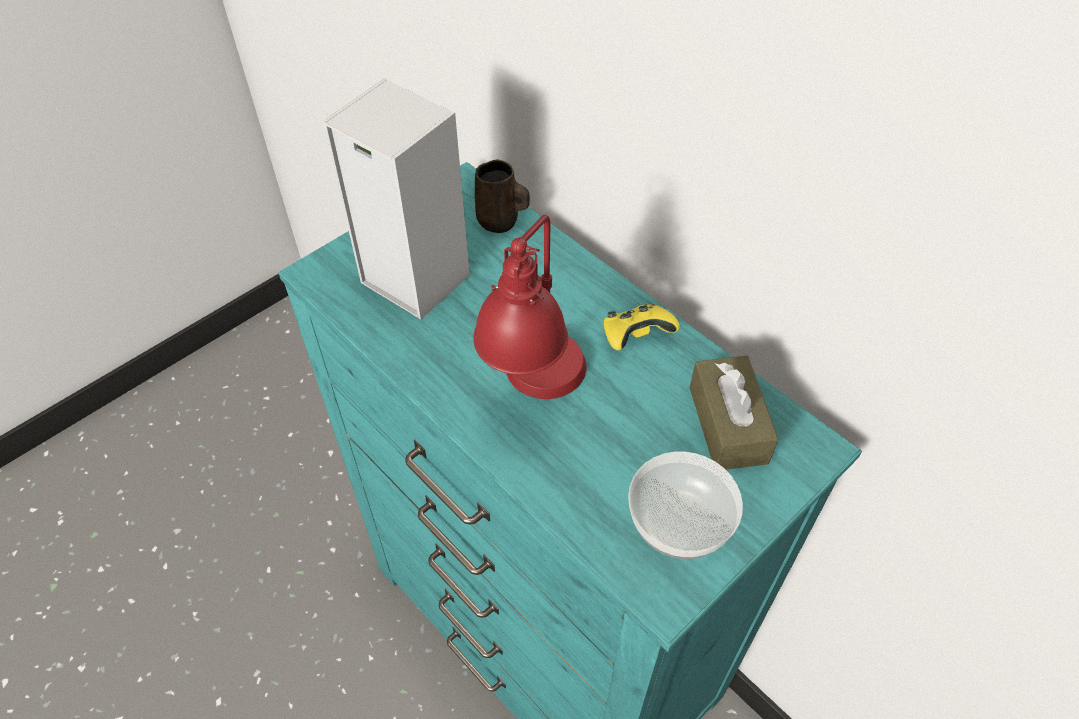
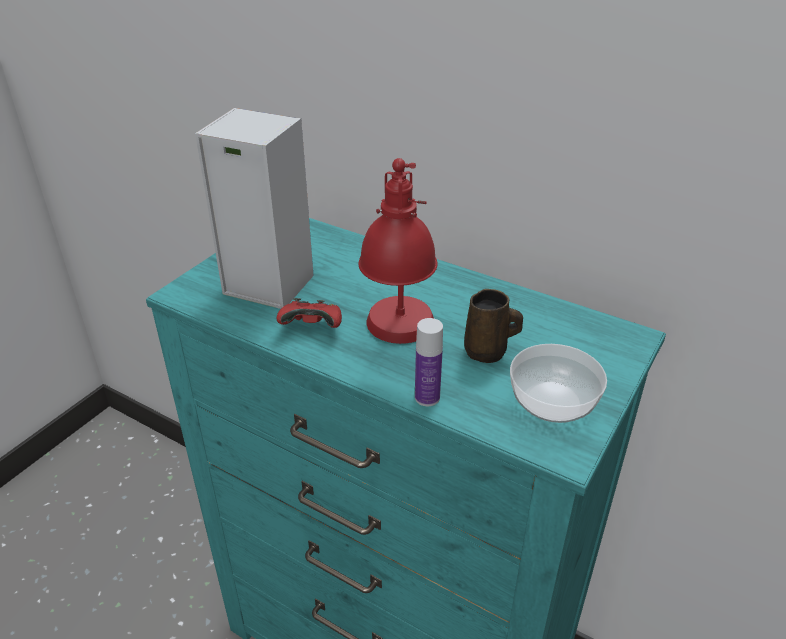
camera: 15 degrees left, 15 degrees down
(445, 353) = (313, 327): none -> red game controller
(500, 222) = (325, 240): brown mug -> brown mug (487, 352)
(538, 482) = (427, 397): none -> bottle
(636, 337) = (463, 293): yellow game controller -> none
(727, 424) = (560, 334): brown tissue box -> none

